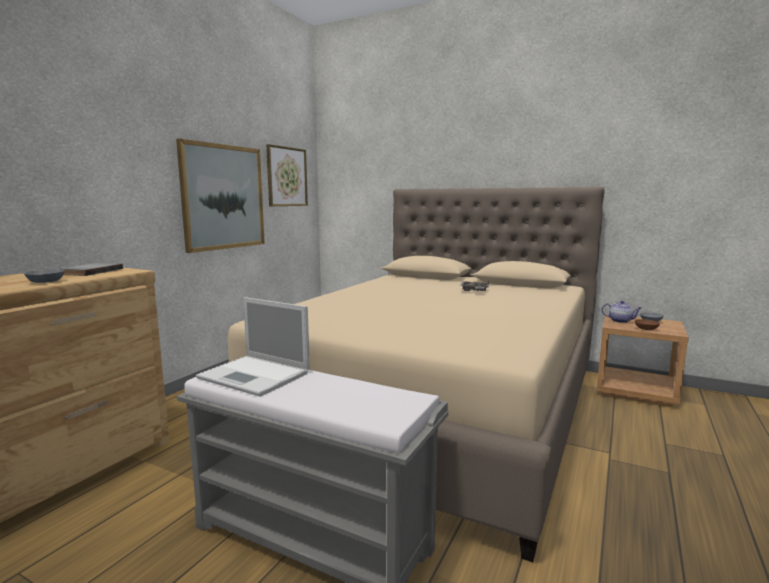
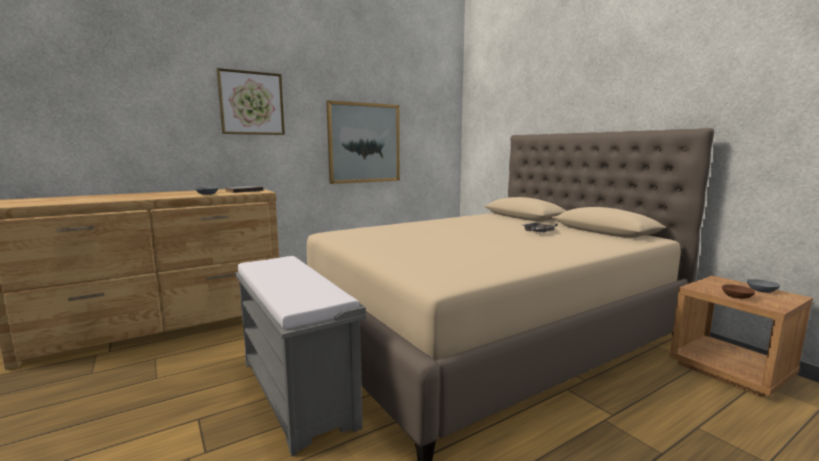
camera: 30 degrees right, 0 degrees up
(256, 376) = (276, 267): laptop -> none
(286, 177) = (427, 126): picture -> picture (251, 103)
(620, 321) = (716, 284): teapot -> none

